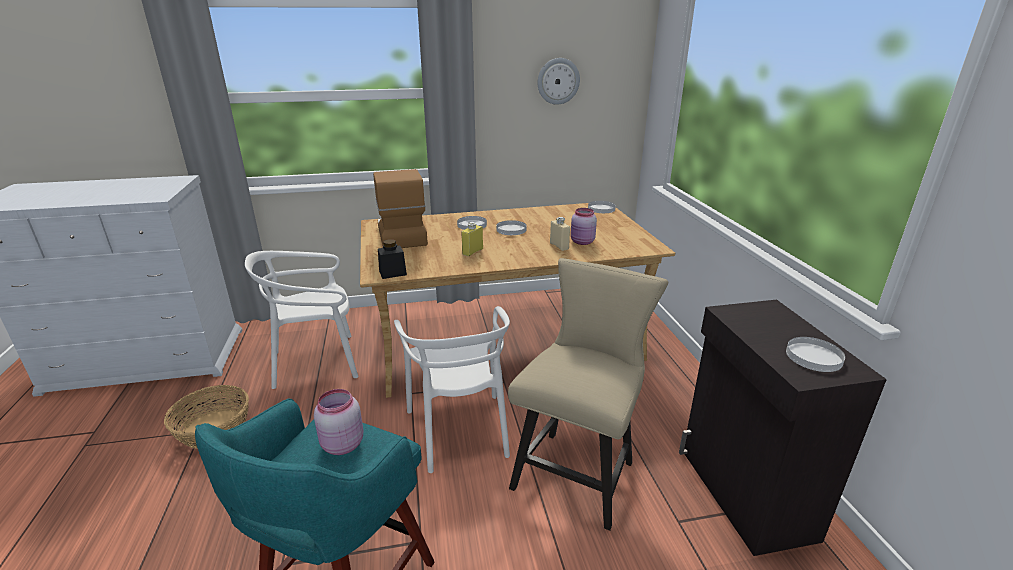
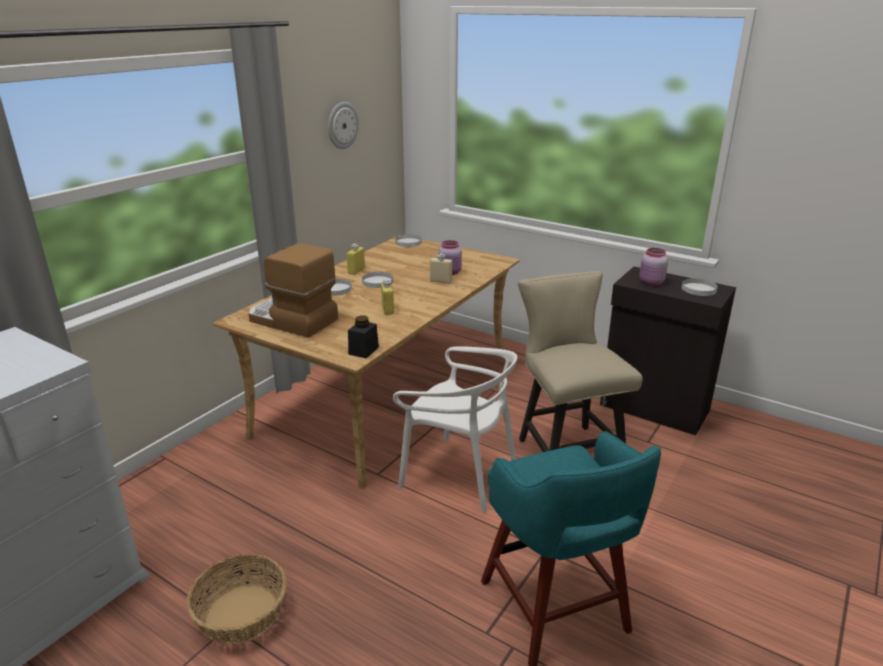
camera: 45 degrees left, 0 degrees up
(316, 362) = (241, 504): white chair -> none
(341, 445) = (556, 468): pink jar -> pink jar (651, 283)
(514, 217) = (356, 270): none -> yellow bottle

